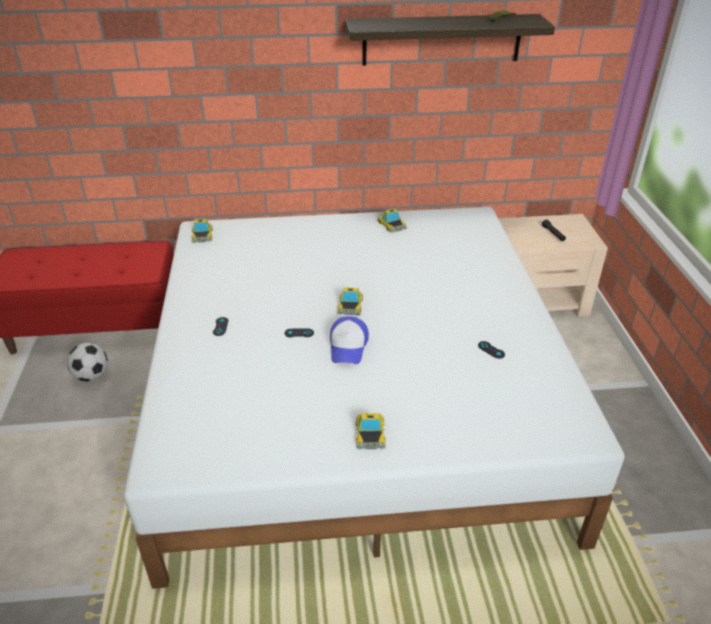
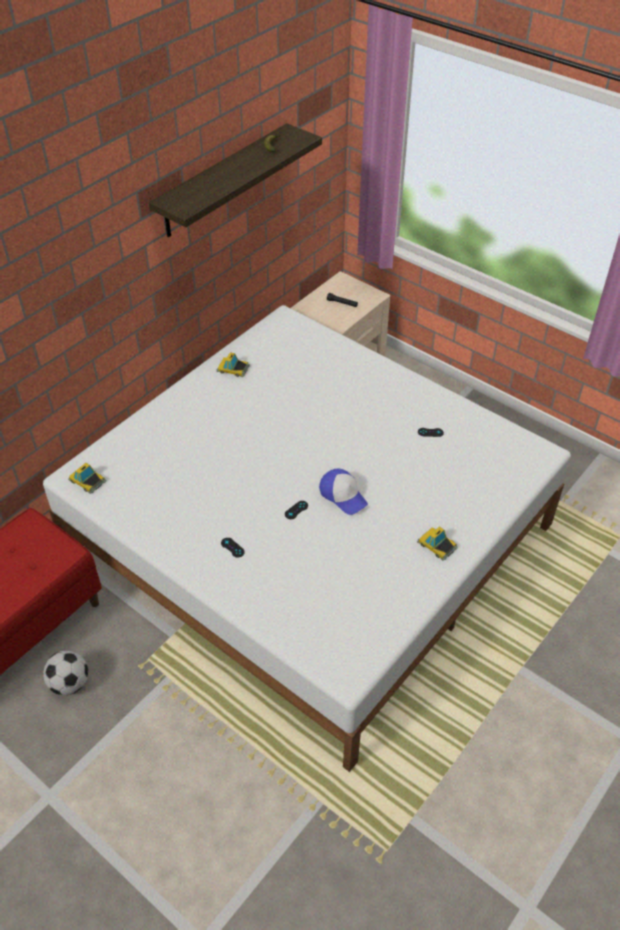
camera: 45 degrees left, 10 degrees up
(350, 305) = (299, 462): toy car -> none

